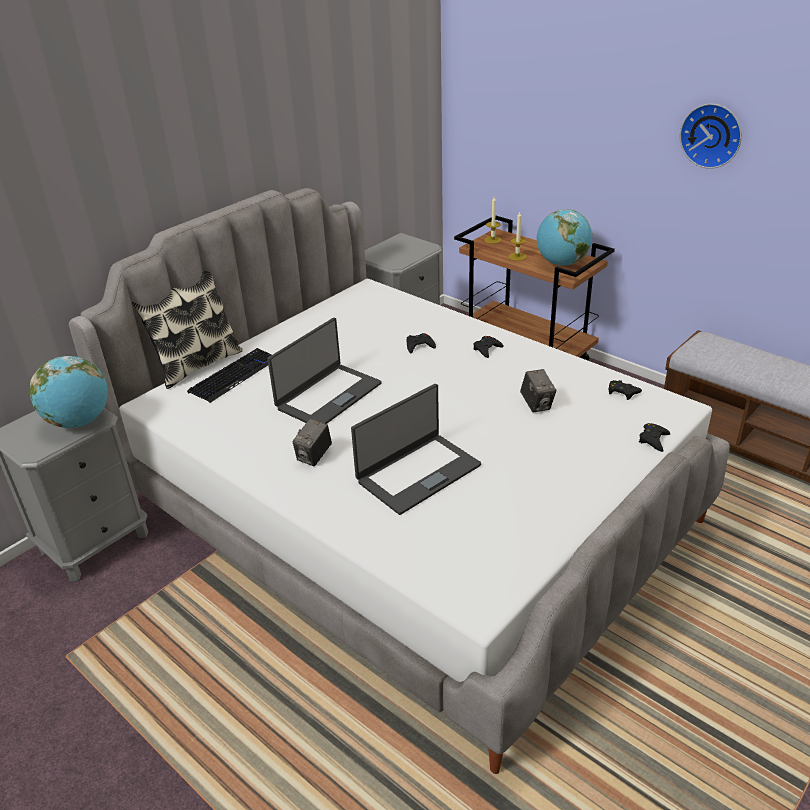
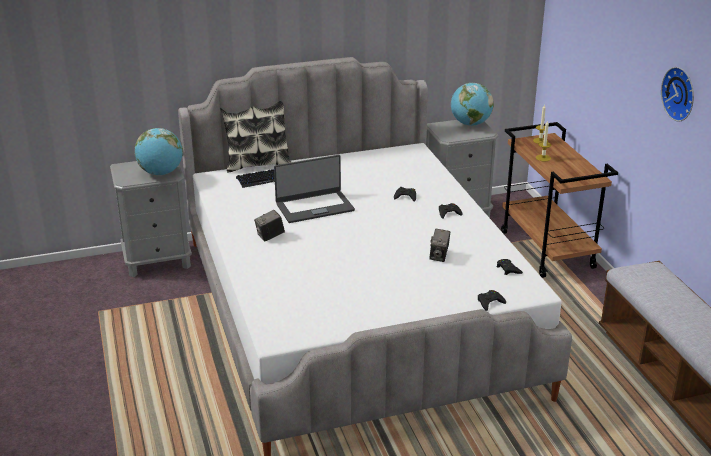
camera: 30 degrees right, 5 degrees down
(417, 473) = (318, 266): laptop -> none
(562, 263) = (571, 172): globe -> globe (470, 124)

